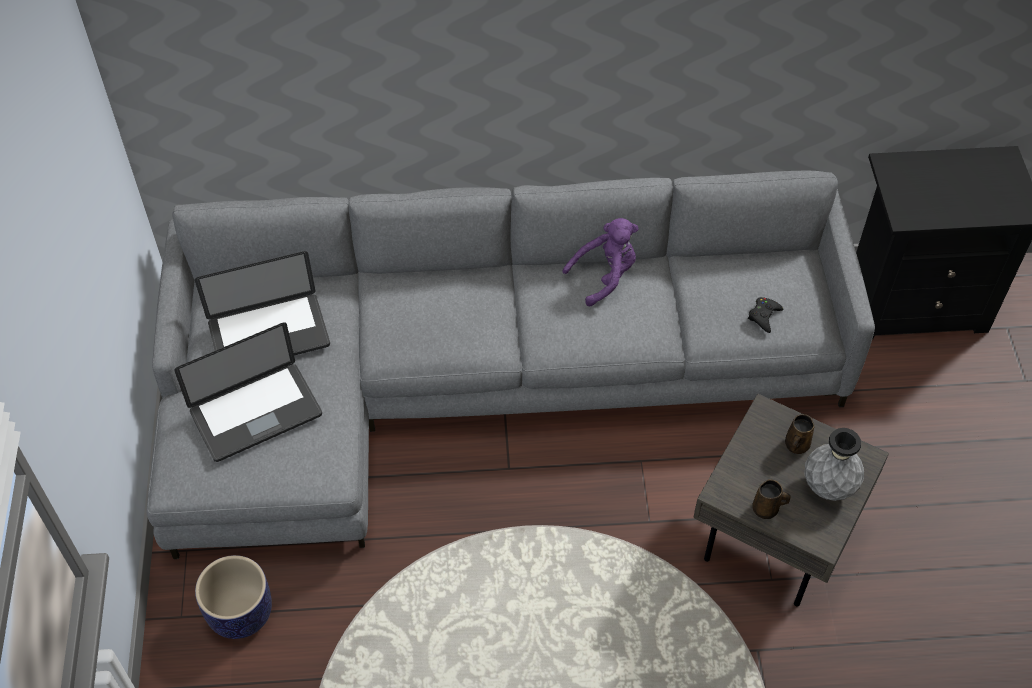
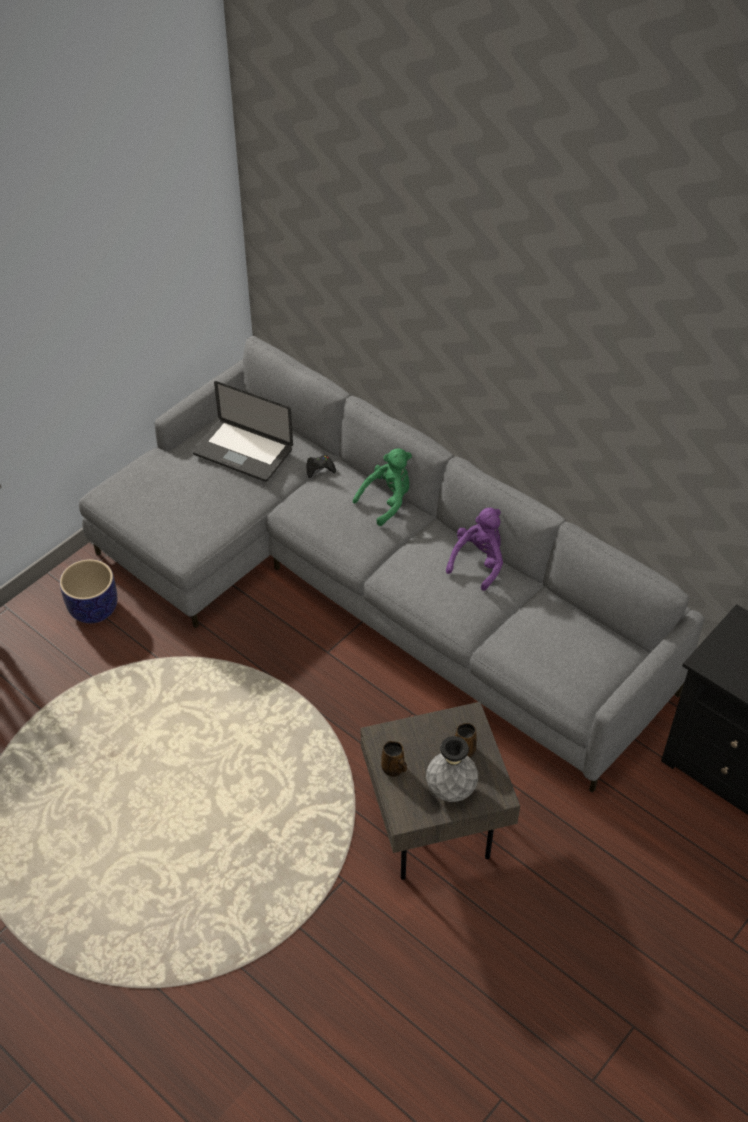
camera: 45 degrees right, 5 degrees down
(256, 413) = (184, 488): laptop -> none
(461, 279) = (388, 501): none -> green plush toy
(605, 276) = (478, 562): purple plush toy -> purple plush toy turned 75 degrees counterclockwise
(764, 316) = (553, 664): black game controller -> black game controller (319, 468)

